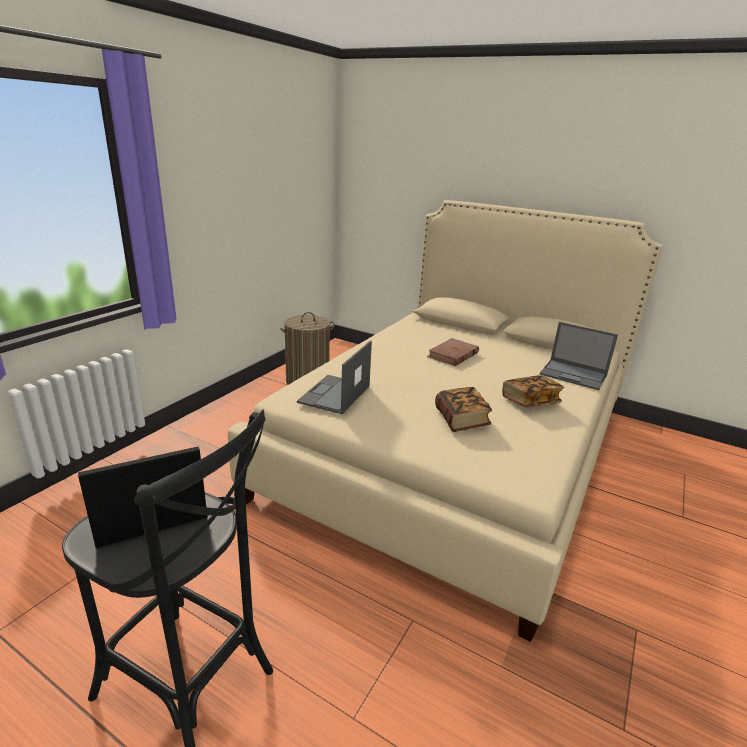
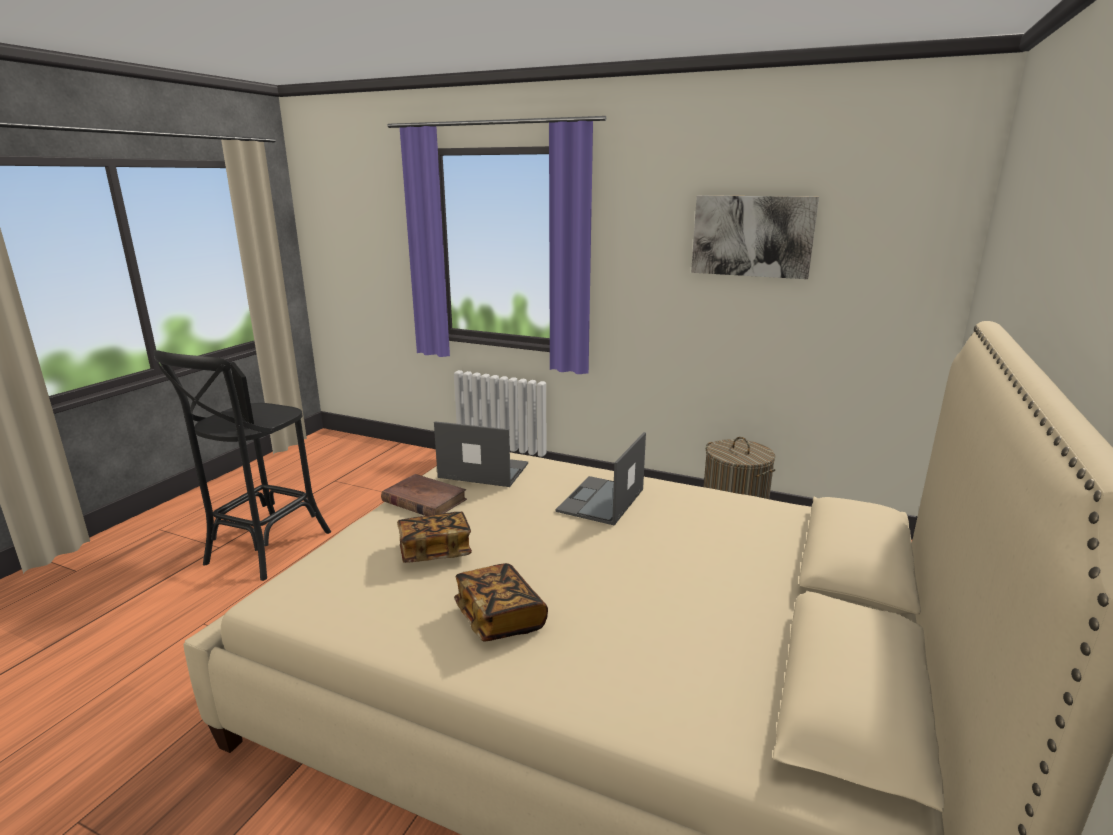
camera: 85 degrees right, 5 degrees down
(255, 170) = (752, 236): none -> picture
(453, 355) = (656, 548): brown book -> brown book (424, 500)
(574, 375) = (649, 700): laptop -> laptop (601, 501)

